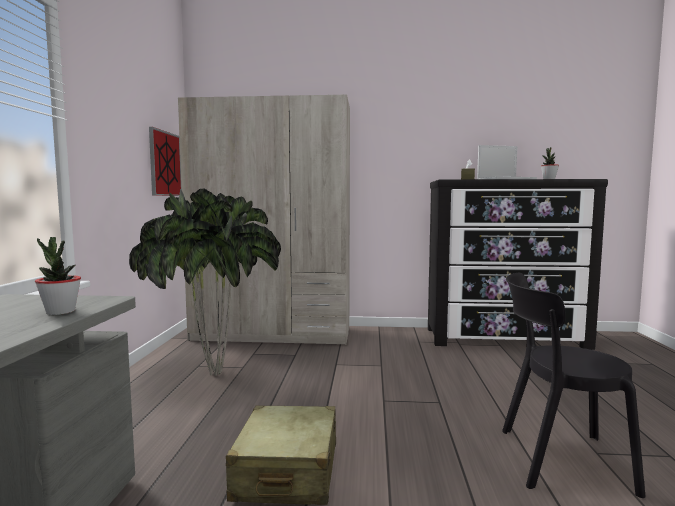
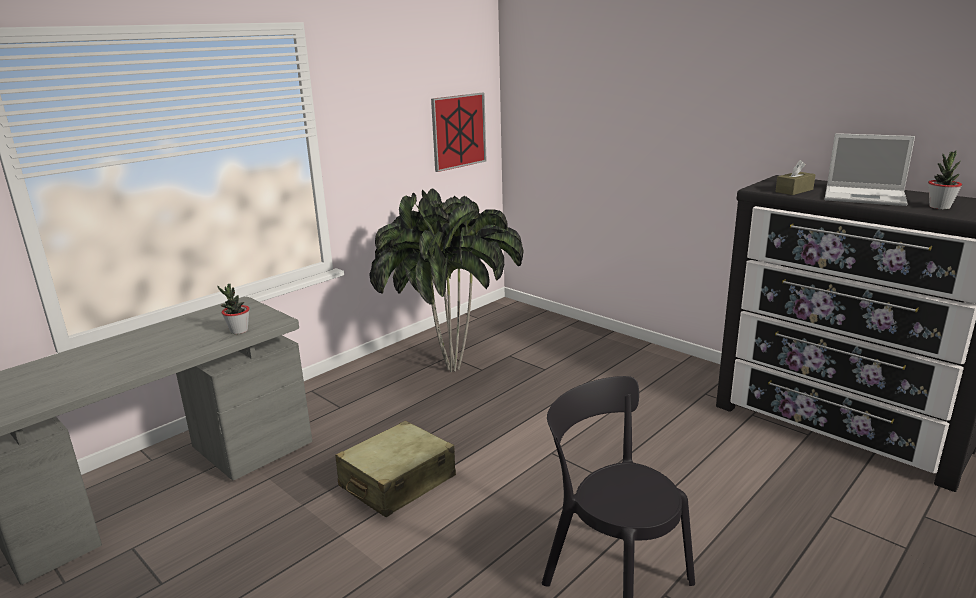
camera: 40 degrees right, 15 degrees up
(272, 334) = (558, 334): beige wardrobe -> none

